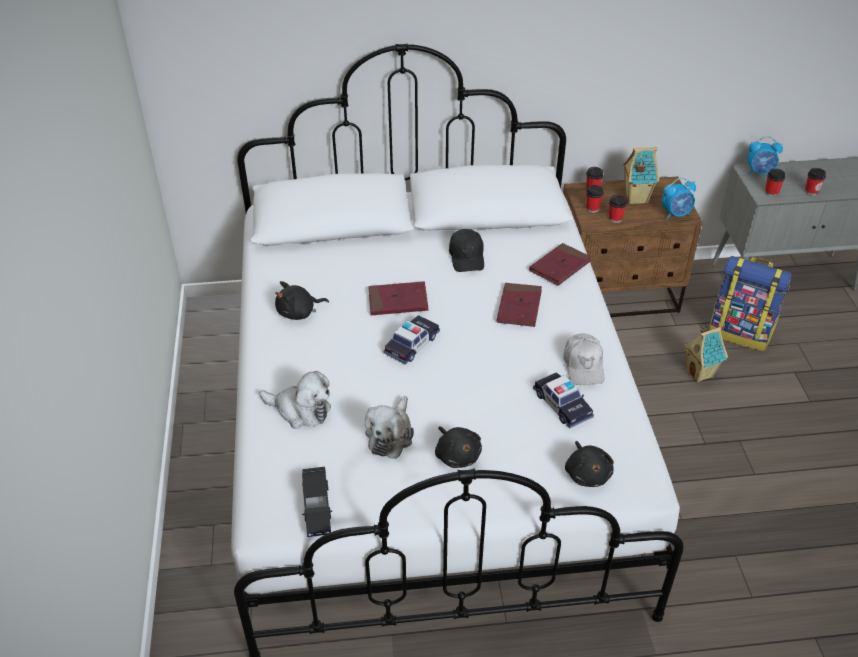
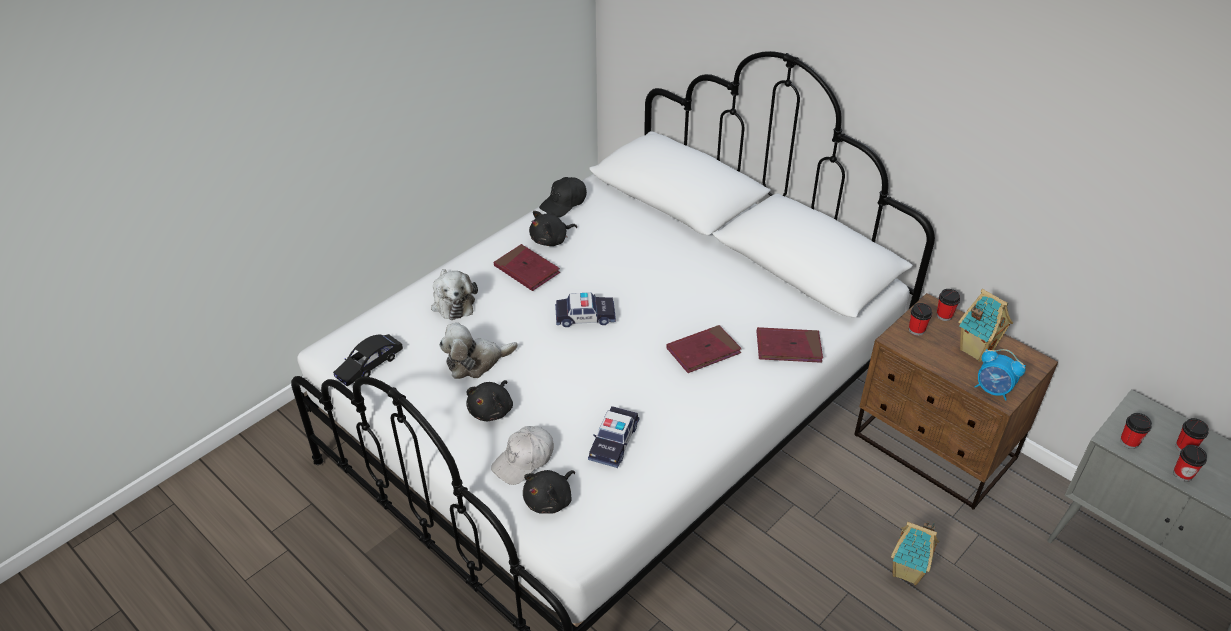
camera: 50 degrees right, 0 degrees up
(299, 312) = (551, 240): black plush toy -> black plush toy turned 60 degrees counterclockwise
(398, 301) = (625, 281): red book -> red book (527, 270)
(467, 257) = (727, 287): black cap -> black cap (564, 203)
(583, 365) = (678, 430): white cap -> white cap (524, 460)
(615, 219) = (923, 352): cup -> cup (1185, 447)
(740, 332) = (1010, 575): backpack -> none
(759, 172) = (1151, 416): alarm clock -> none

